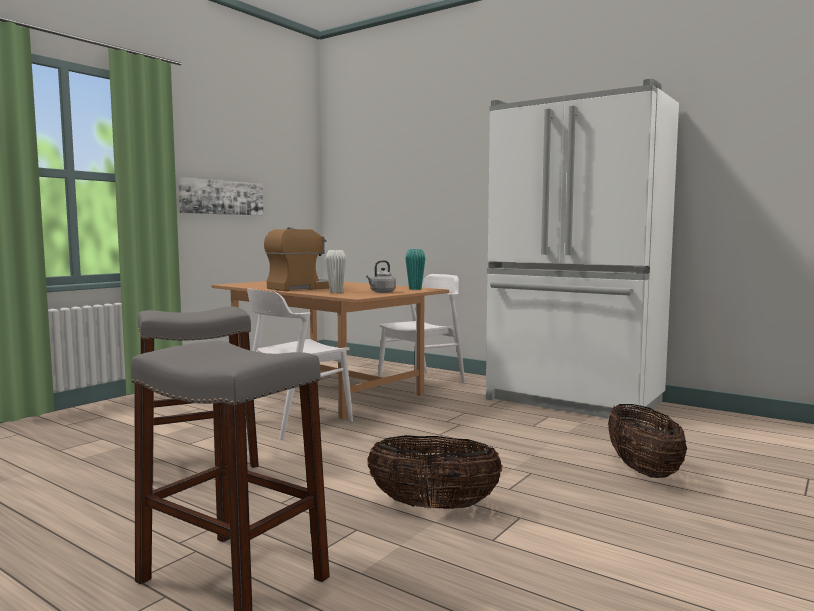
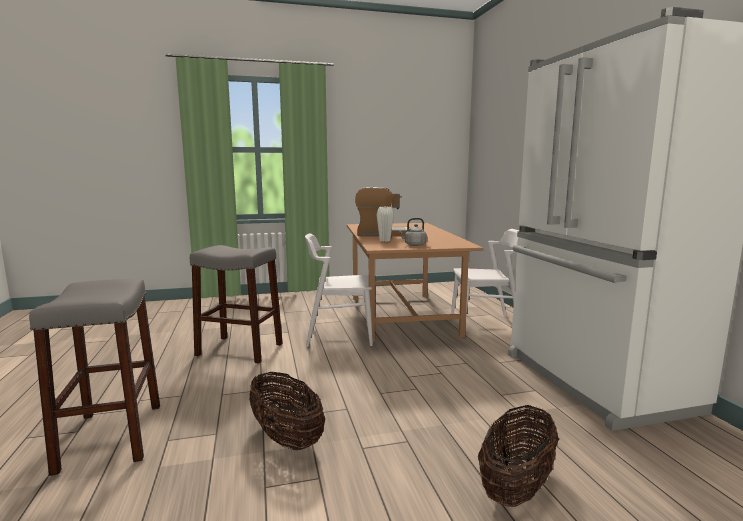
camera: 40 degrees right, 5 degrees up
(221, 197) = (370, 159): picture -> none
(415, 289) = (454, 244): turquoise vase -> none

